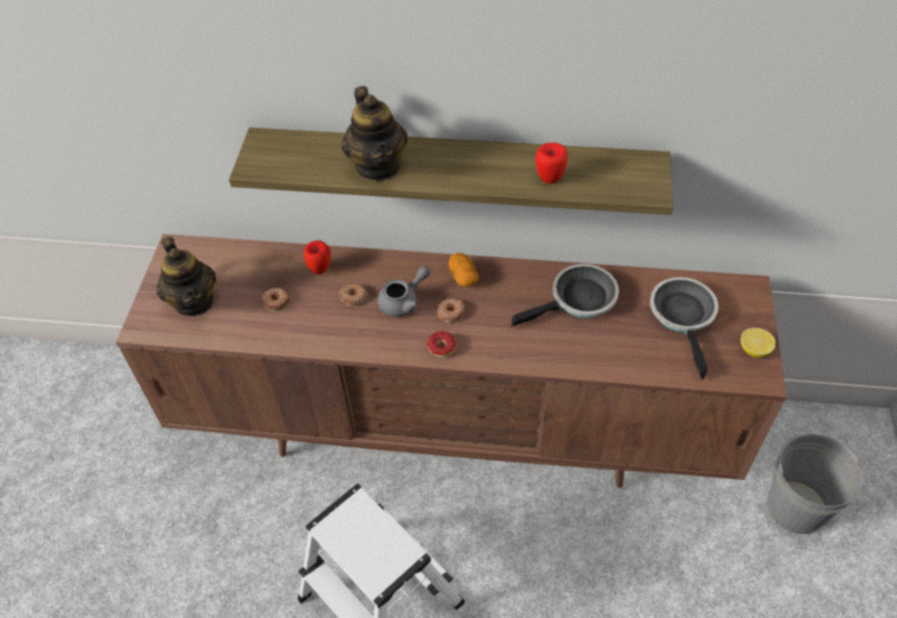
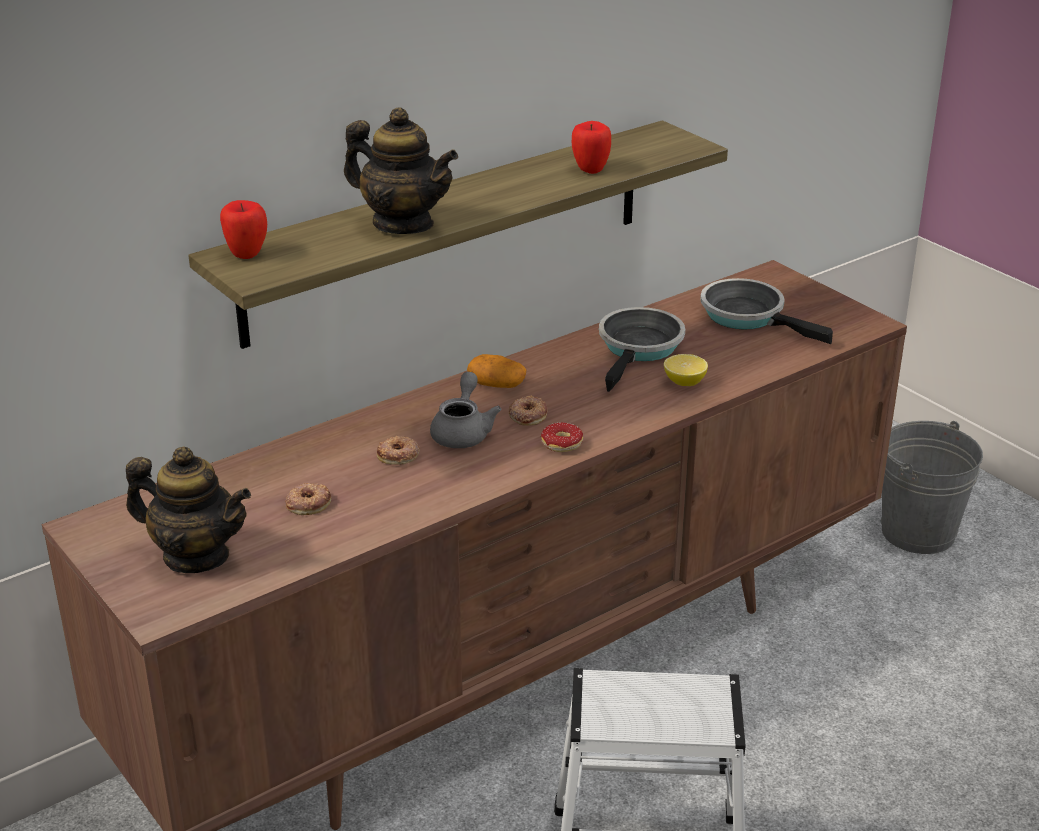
camera: 45 degrees left, 20 degrees down
(320, 269) = (320, 453): apple -> apple (247, 254)
(754, 350) = (837, 309): lemon -> lemon (684, 382)

